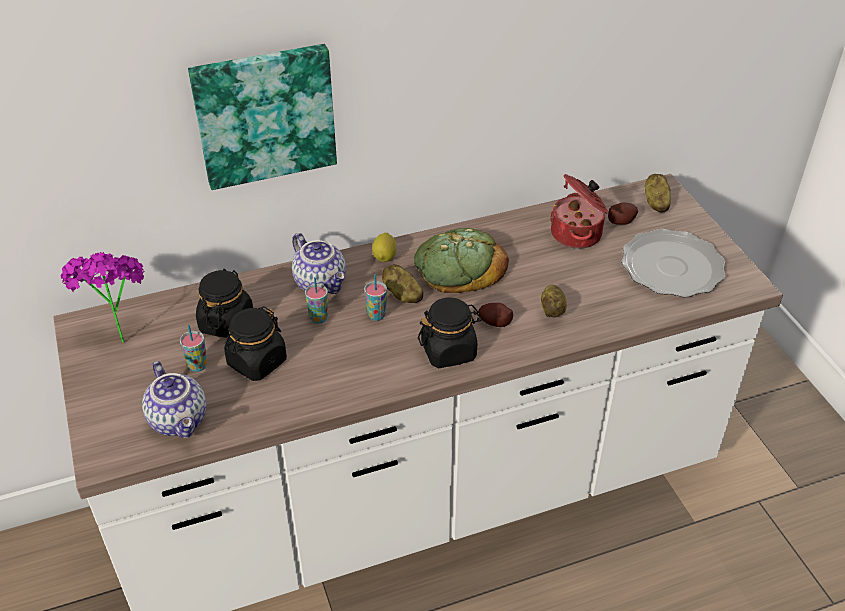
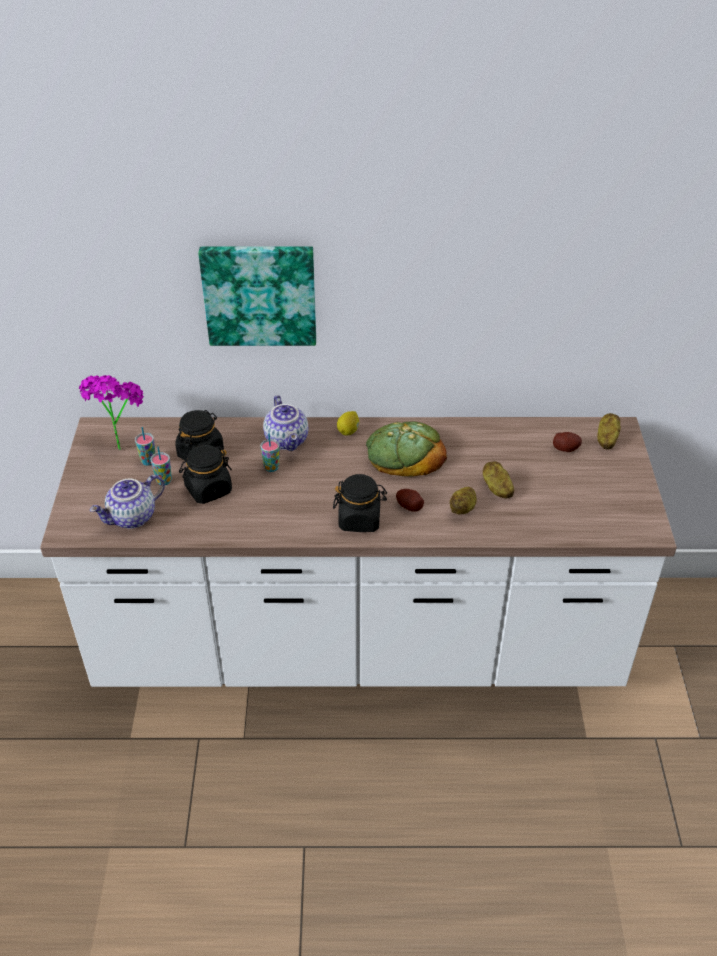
camera: 20 degrees right, 0 degrees up
(180, 420) = (132, 518): teapot -> teapot turned 60 degrees clockwise
(376, 315) = (317, 476): cup -> cup (148, 461)
(402, 294) = (346, 465): potato -> potato (496, 488)
(577, 234) = (520, 450): cooking pot -> none
(672, 267) = (588, 499): plate -> none

